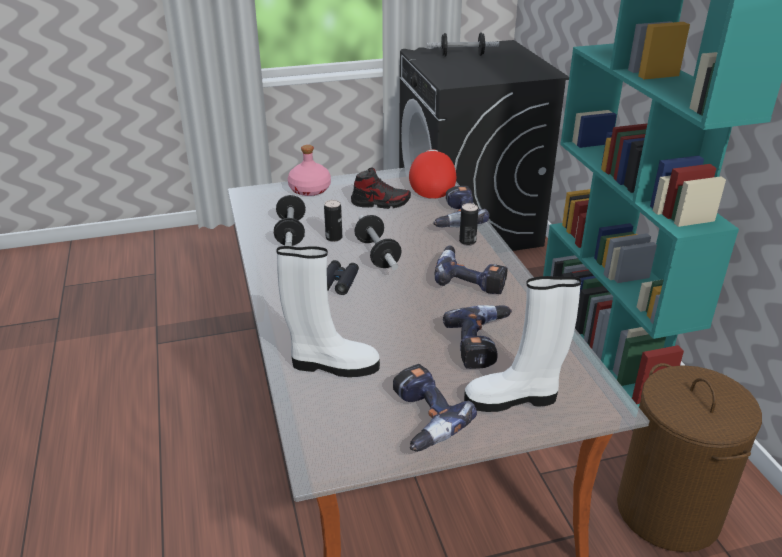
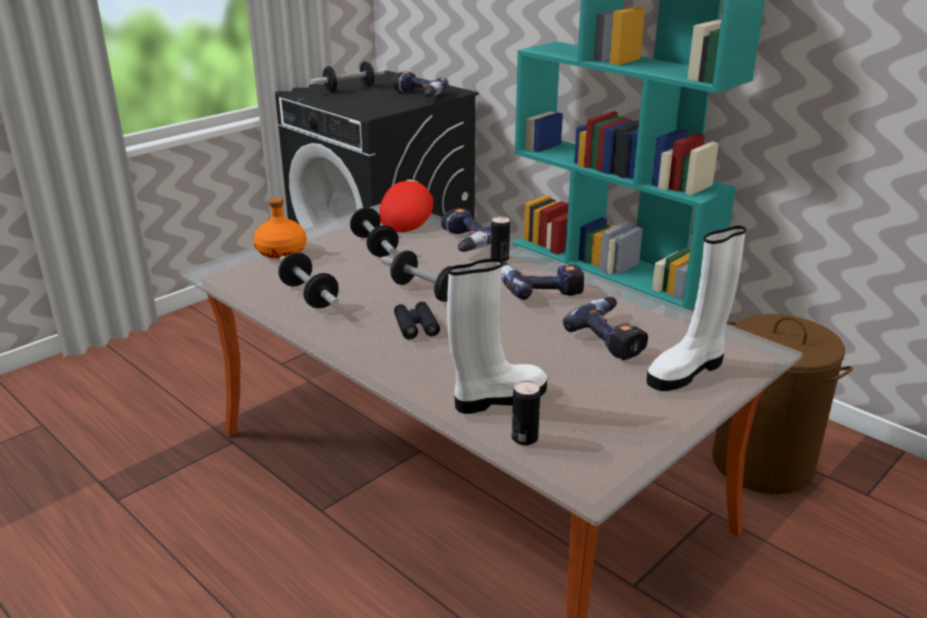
camera: 30 degrees left, 5 degrees down
(309, 190) = (281, 252): pink bottle -> orange bottle
(334, 238) = (362, 288): can -> can (524, 438)
(380, 203) = (374, 246): shoe -> dumbbell
(421, 419) = (632, 413): power drill -> power drill (417, 95)
(431, 185) = (407, 220): red cap -> red cap turned 45 degrees clockwise

